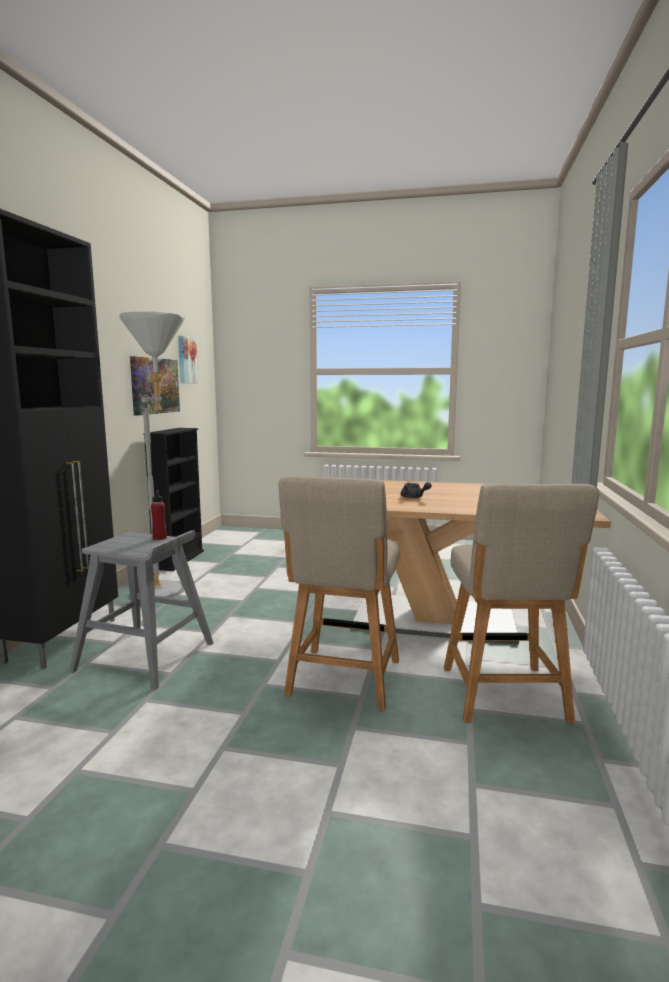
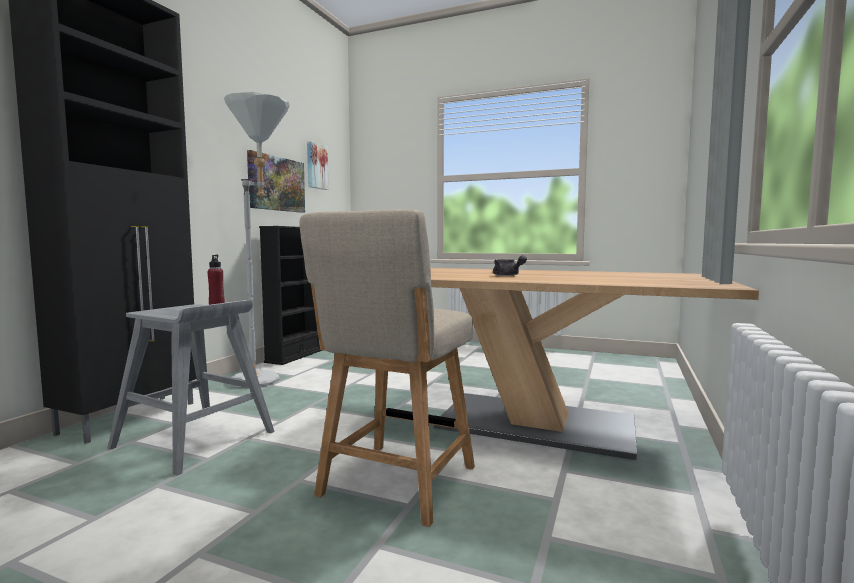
camera: 10 degrees right, 5 degrees down
(505, 697) = (603, 526): beige chair -> none

